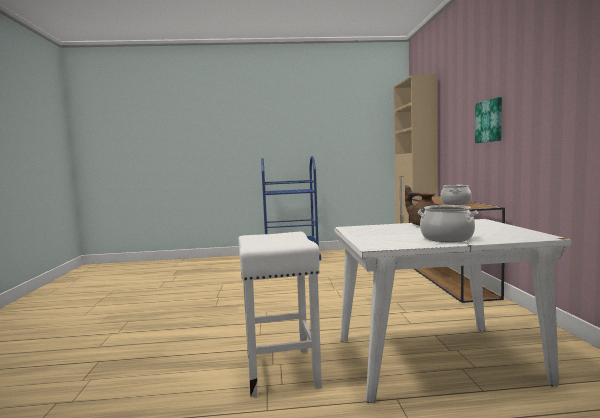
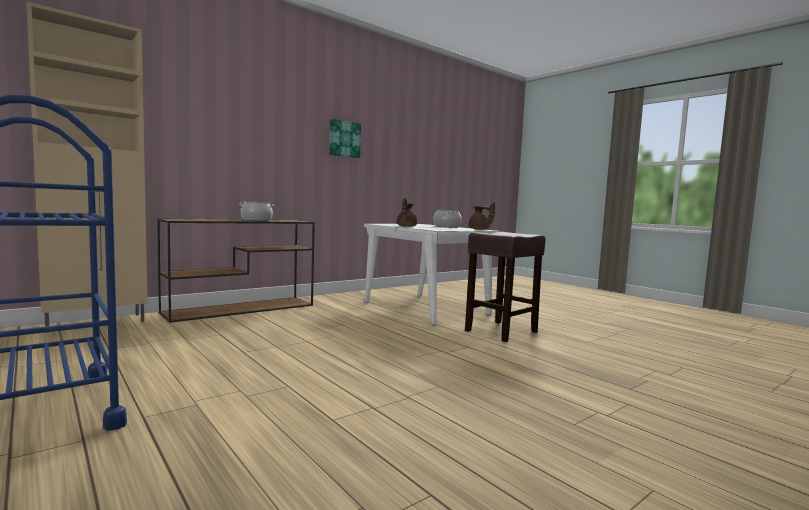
camera: 125 degrees left, 0 degrees up
(281, 370) = (500, 331): white stool -> brown stool
(378, 244) = (479, 229): none -> brown teapot
(489, 121) = (264, 141): picture -> picture (344, 139)

